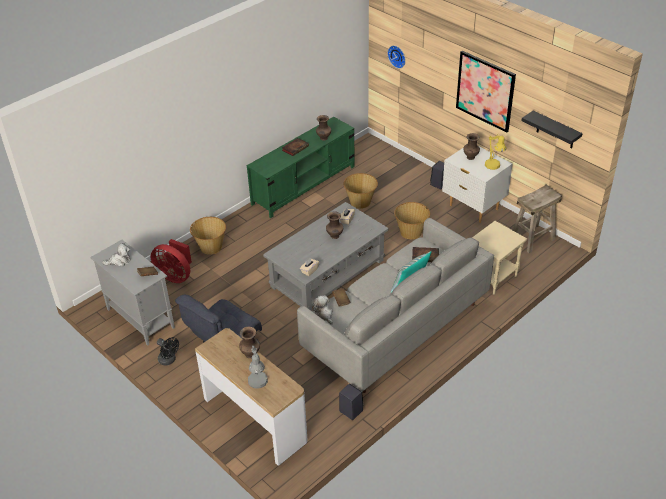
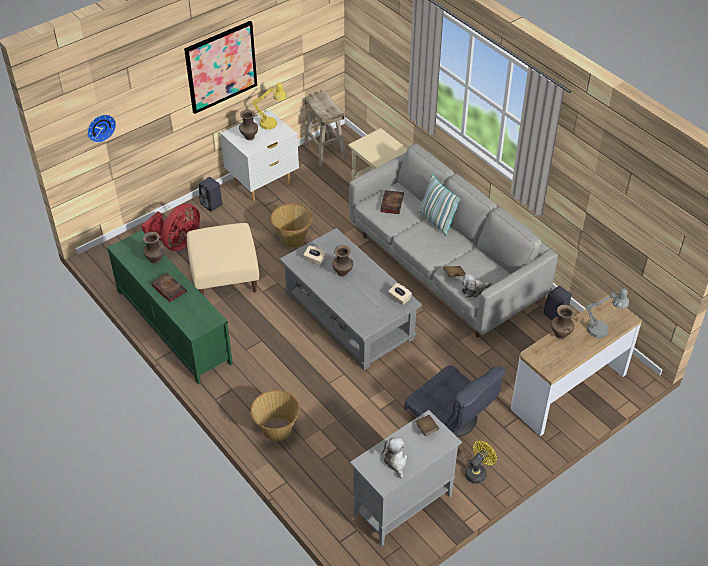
camera: 85 degrees left, 5 degrees up
(169, 360) = (478, 472): black fan -> yellow fan
(175, 275) = (326, 468): red fan -> red fan (177, 243)
(360, 202) = (225, 275): basket -> beige ottoman
(555, 130) = (301, 38): black shelf -> none

